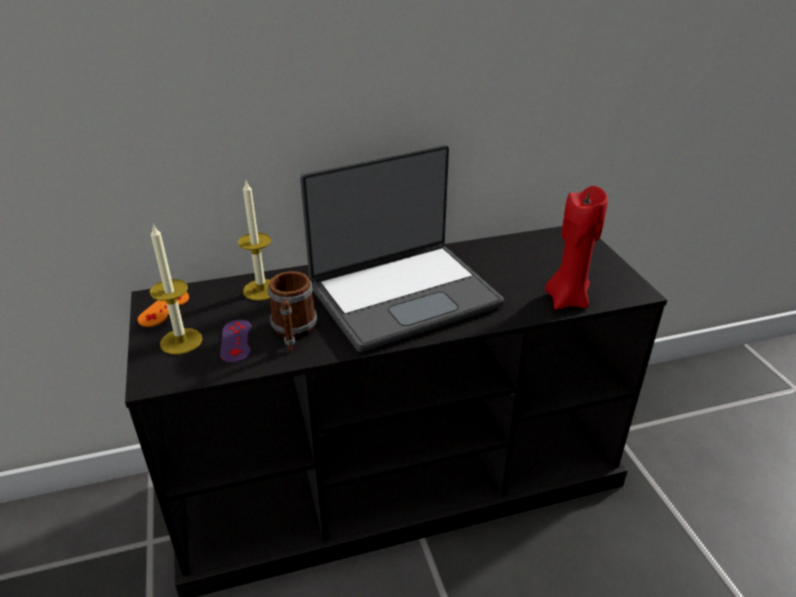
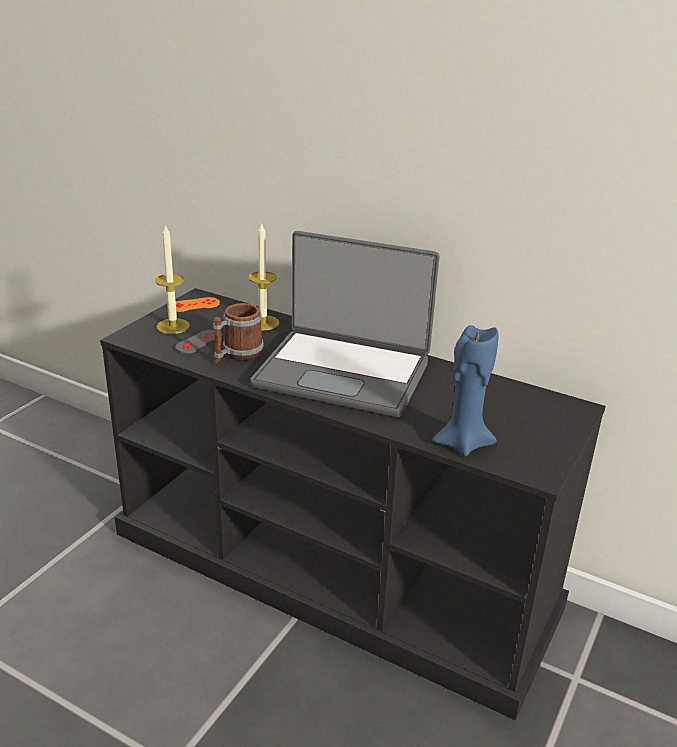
camera: 45 degrees right, 5 degrees down
(236, 341) = (199, 342): purple game controller -> grey game controller
(567, 299) = (462, 443): red candle -> blue candle

